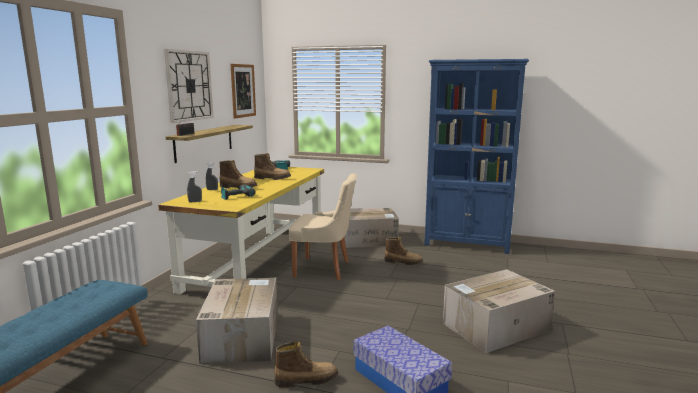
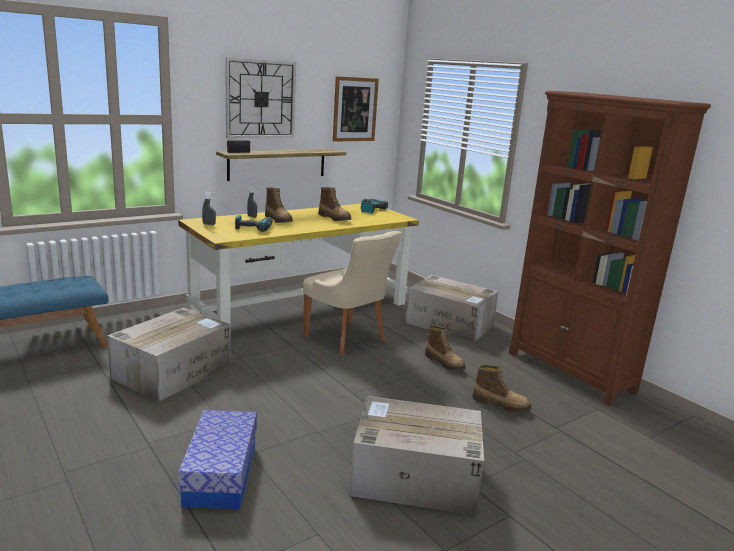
camera: 35 degrees right, 5 degrees up
(306, 380) = (154, 431): boot -> boot (501, 404)
(467, 244) = (570, 372): blue bookcase -> brown bookcase

